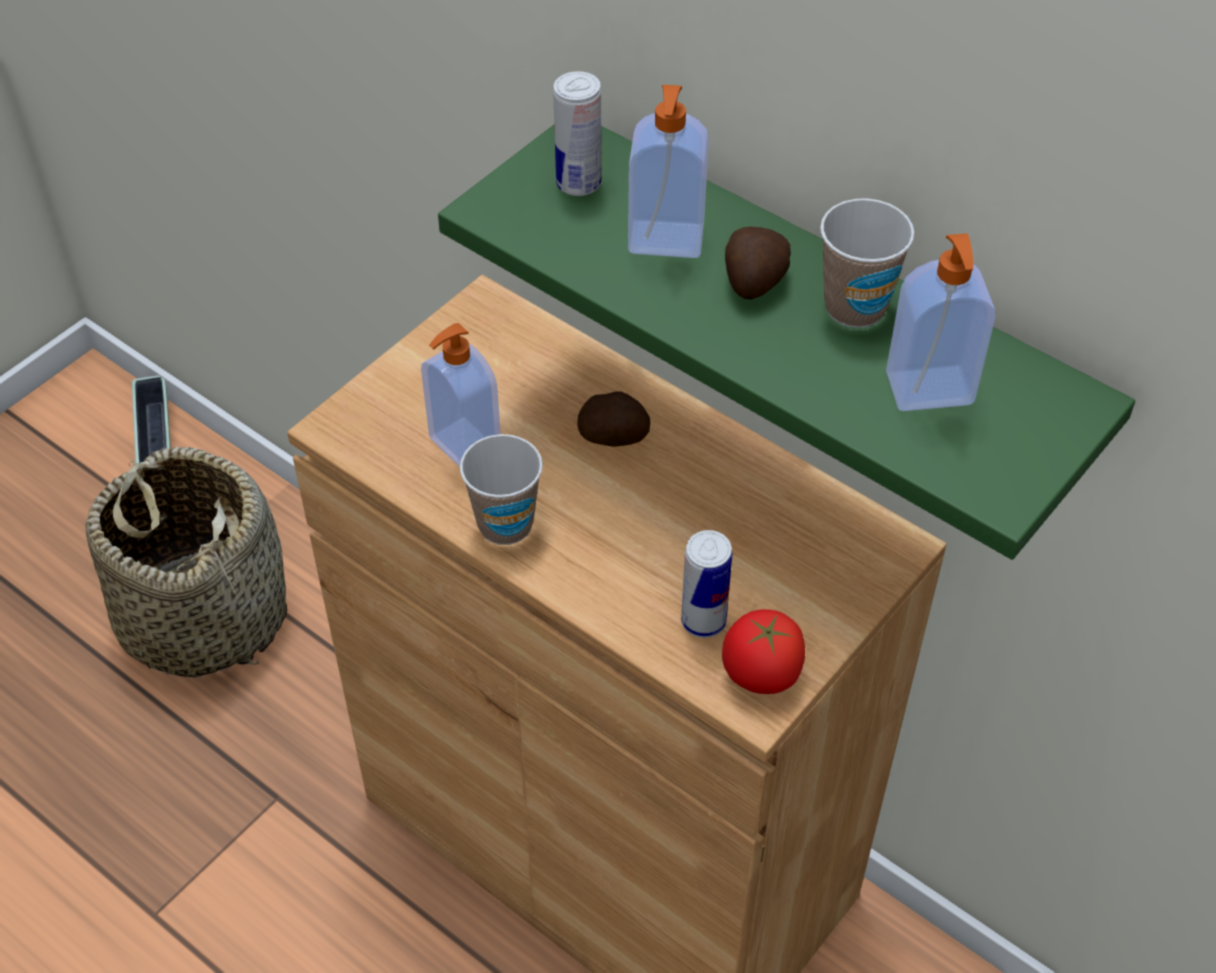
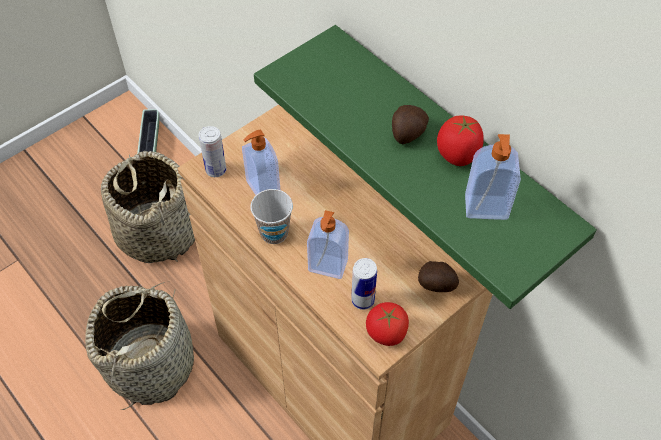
camera: 10 degrees right, 5 degrees up
(238, 875) = (151, 364): none -> basket
(578, 184) = (329, 66): can -> can (216, 170)
(614, 437) = (339, 194): potato -> potato (437, 284)
(665, 241) = (366, 104): soap dispenser -> soap dispenser (327, 267)
(855, 307) = (457, 155): cup -> tomato

